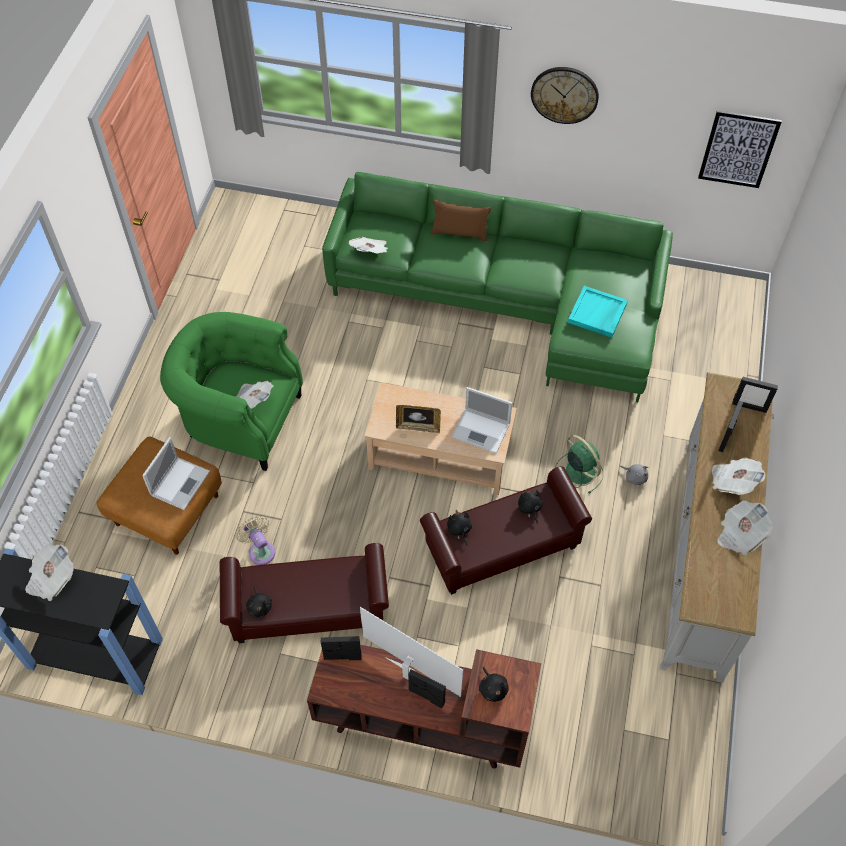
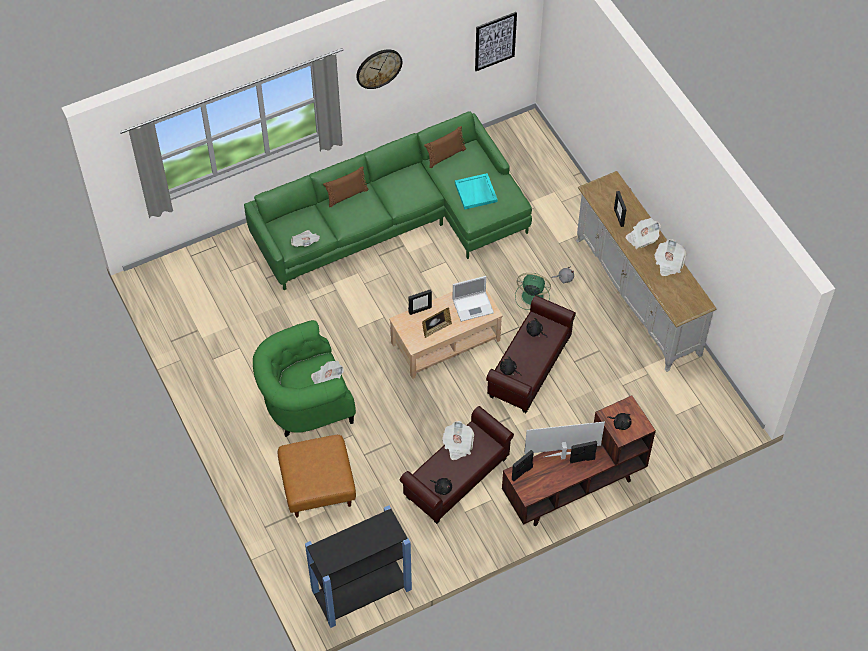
camera: 40 degrees left, 0 degrees up
(52, 579) = (348, 538): newspaper -> newspaper (457, 445)
(180, 482) = (329, 456): laptop -> none
(260, 550) = (397, 468): beige fan -> none
(601, 257) = (445, 155): none -> brown pillow
(749, 406) = (615, 191): picture frame -> picture frame (420, 309)

